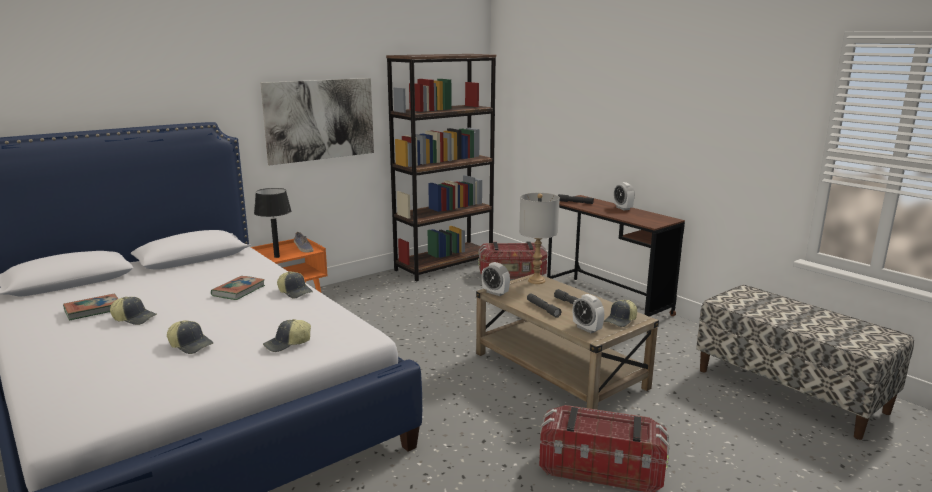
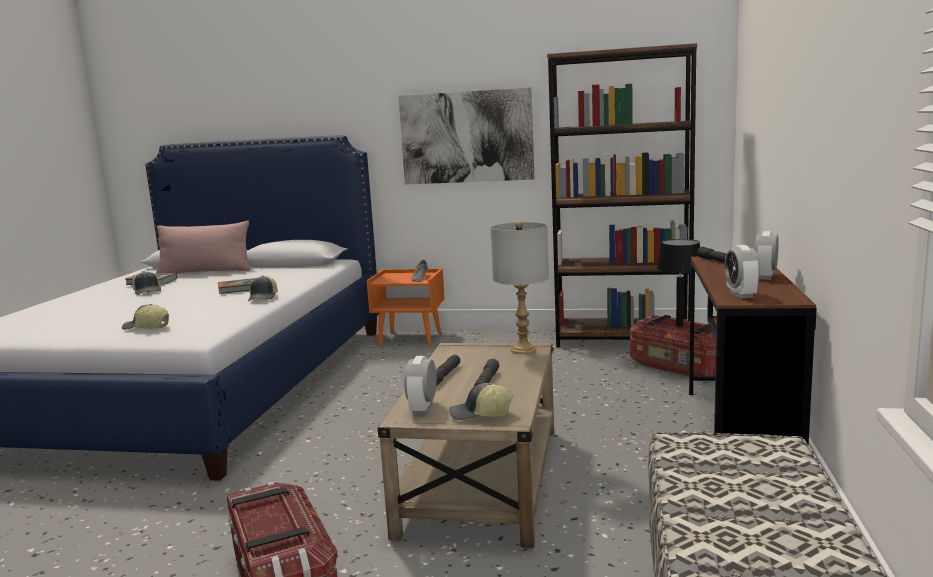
camera: 50 degrees right, 5 degrees down
(116, 285) = (205, 271): none -> pink pillow
(191, 345) = (115, 313): cap -> none
(277, 256) = (384, 280): black table lamp -> black table lamp (680, 325)
(495, 293) = (448, 349): alarm clock -> alarm clock (741, 295)

